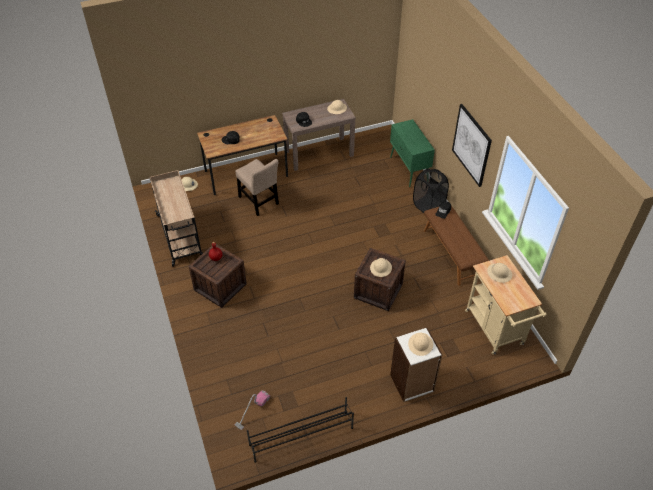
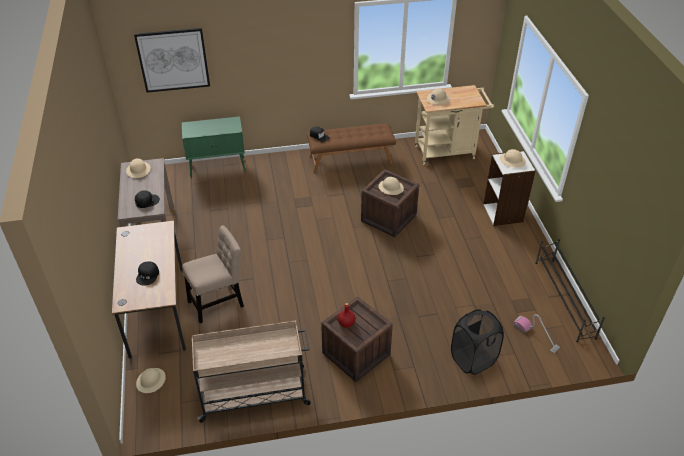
camera: 80 degrees left, 5 degrees down
(428, 205) = (278, 163): black laundry basket -> black laundry basket (473, 359)
(471, 145) = (302, 57): picture -> picture (173, 60)

